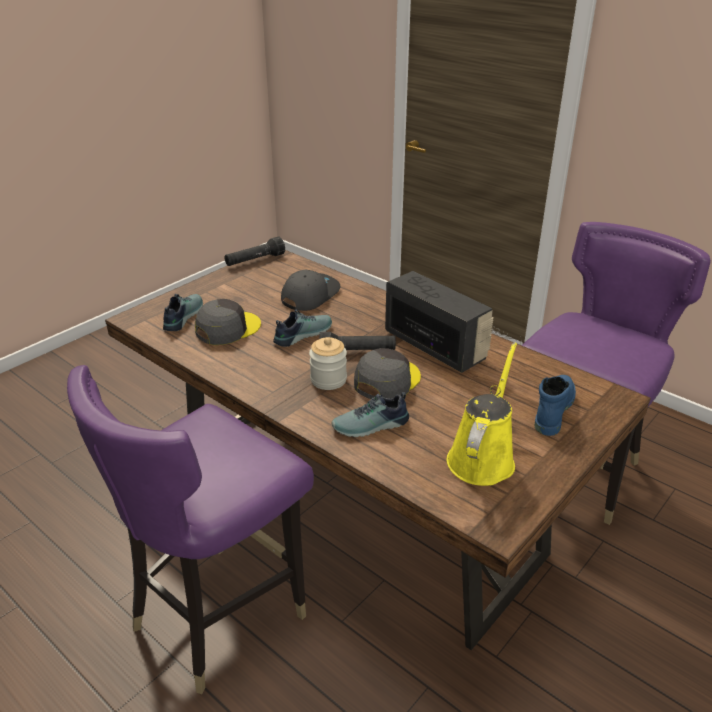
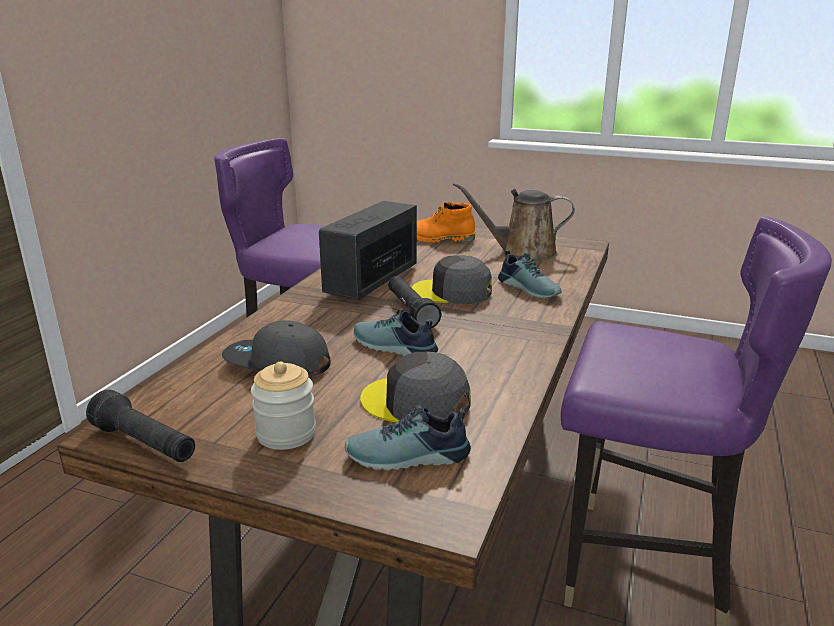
camera: 110 degrees left, 10 degrees down
(328, 380) = (477, 316): jar -> jar (286, 434)
(482, 457) = (522, 252): yellow watering can -> brown watering can
(552, 410) = (438, 239): blue boot -> orange boot

